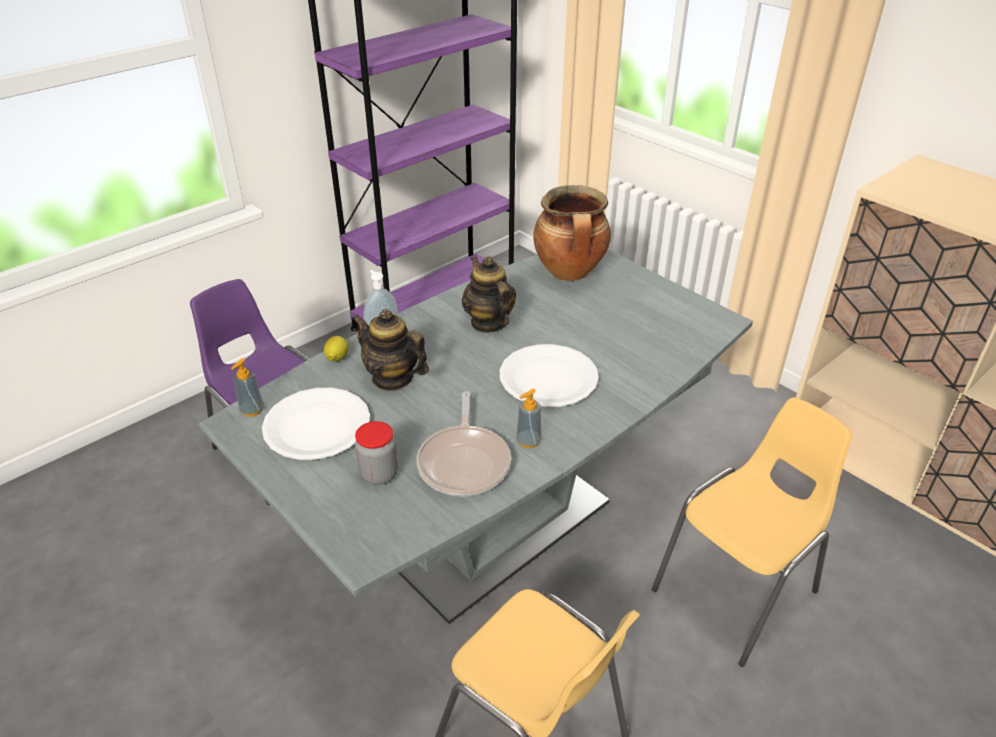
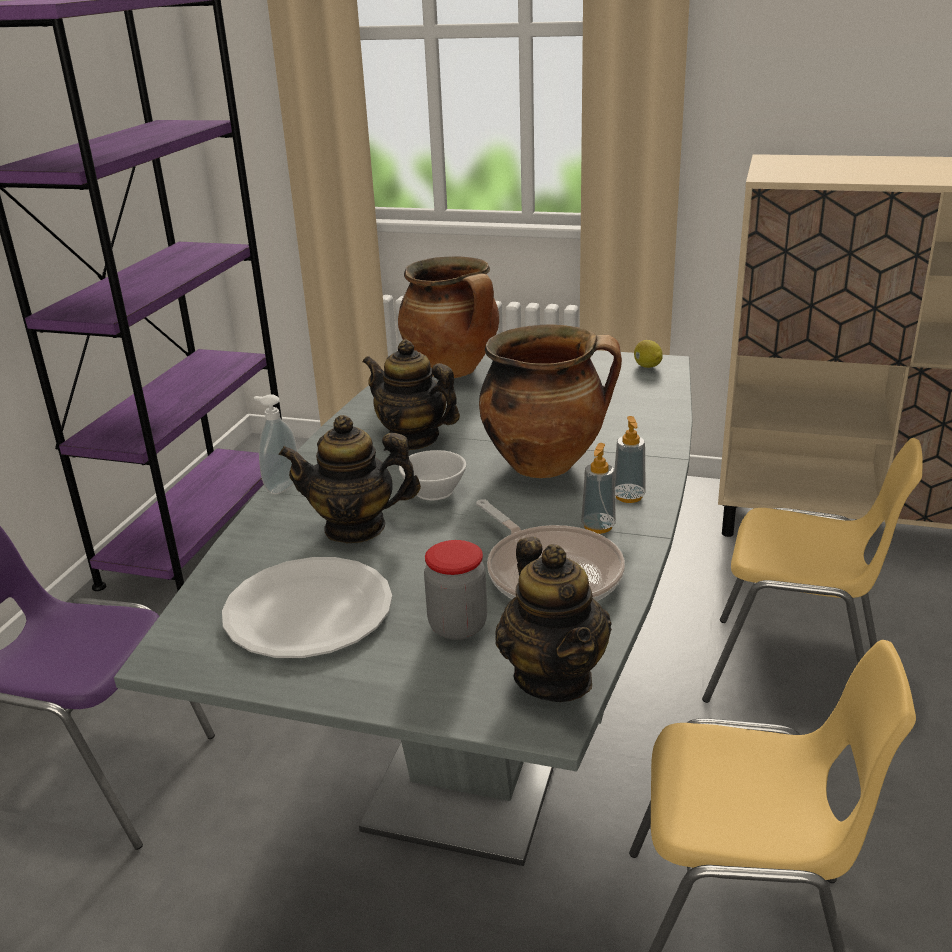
camera: 30 degrees left, 10 degrees down
(252, 410) = (188, 630): soap dispenser -> soap dispenser (628, 496)
(337, 358) = (252, 534): lemon -> lemon (647, 367)
(394, 534) = (554, 677): none -> teapot
(460, 368) = (431, 489): none -> white cup
(548, 378) = (546, 464): white plate -> cooking pot
(737, 592) = (795, 674): yellow chair -> yellow chair turned 90 degrees clockwise

